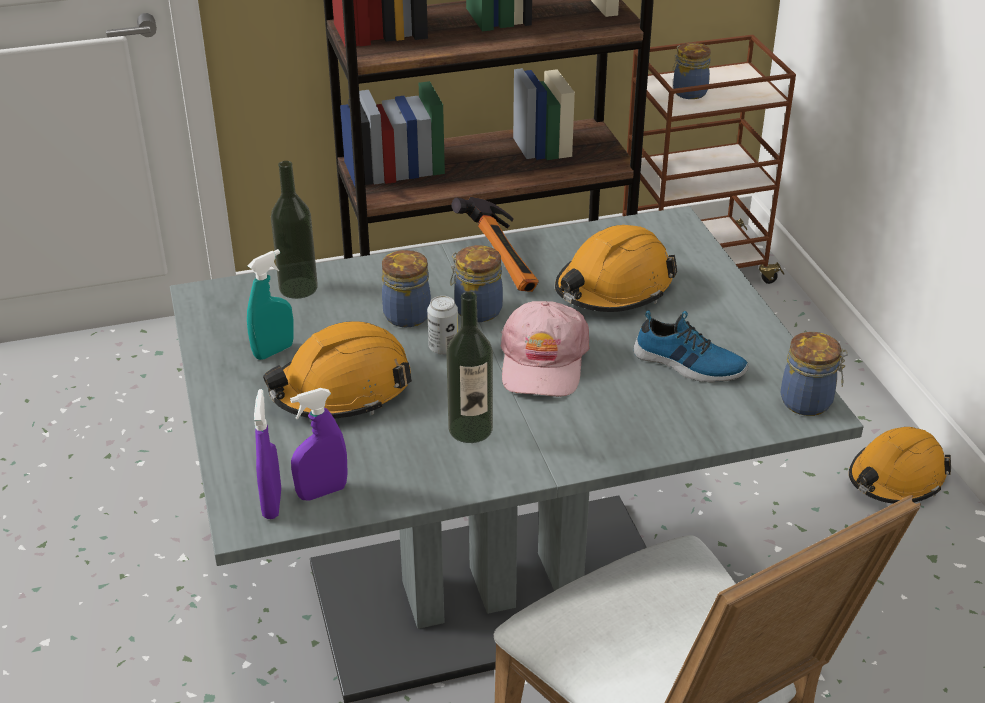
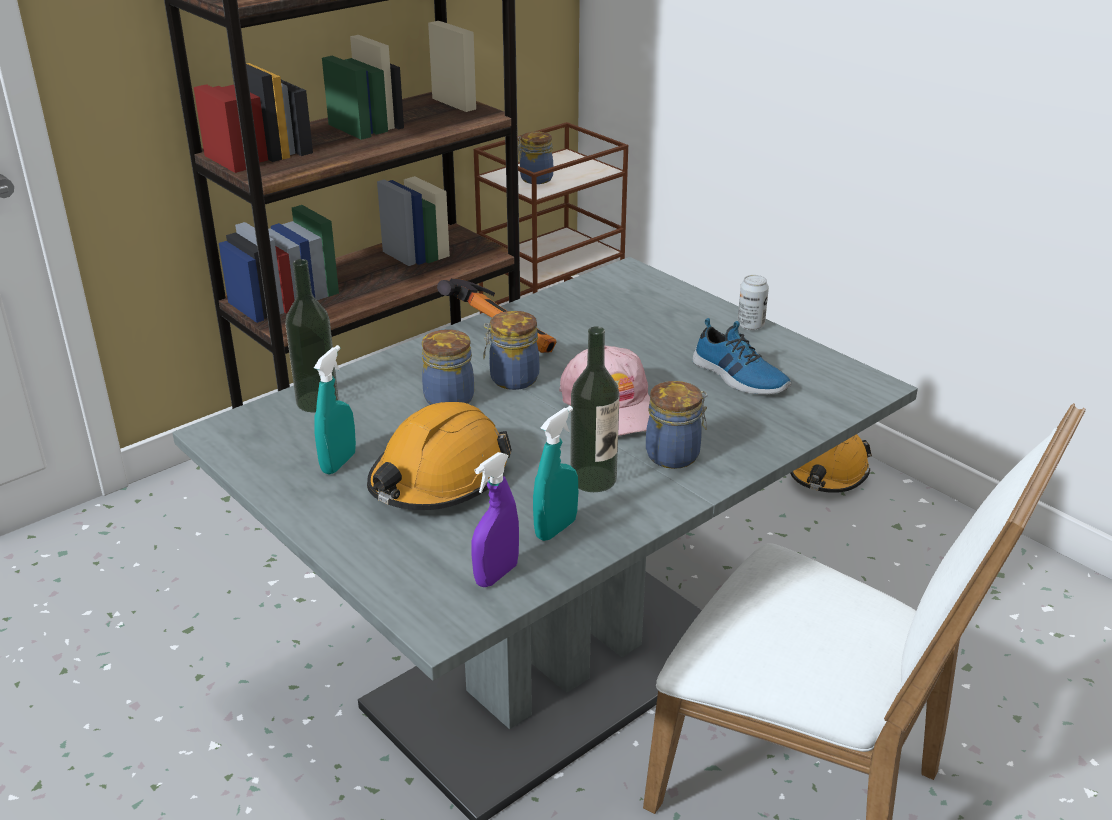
camera: 25 degrees left, 5 degrees down
(272, 503) = (453, 600): purple spray bottle -> none
(402, 466) = (556, 529): none -> turquoise spray bottle
(443, 348) = (508, 418): can -> can (750, 325)
(613, 288) = (621, 333): orange hard hat -> none
(688, 364) = (738, 377): shoe -> shoe turned 45 degrees clockwise
(808, 402) = (860, 381): jar -> jar (675, 455)

